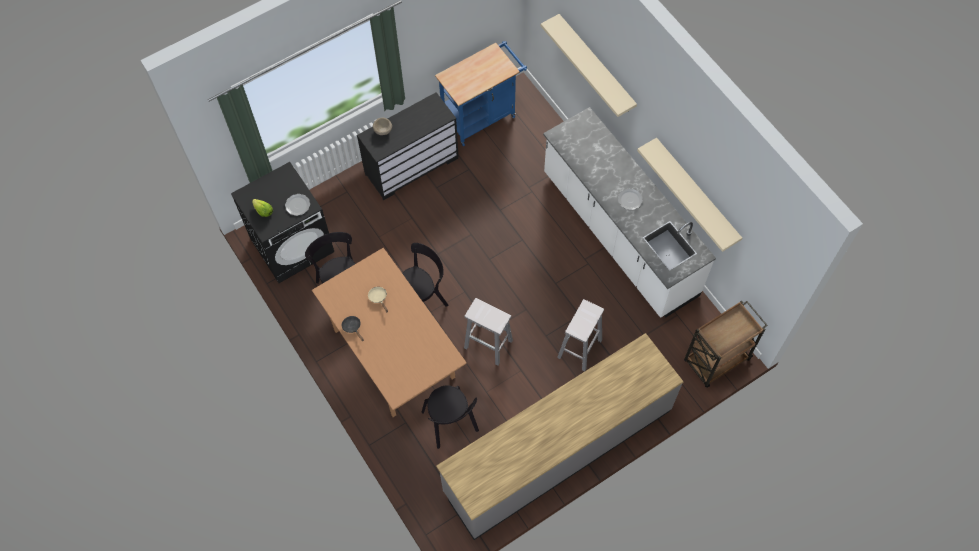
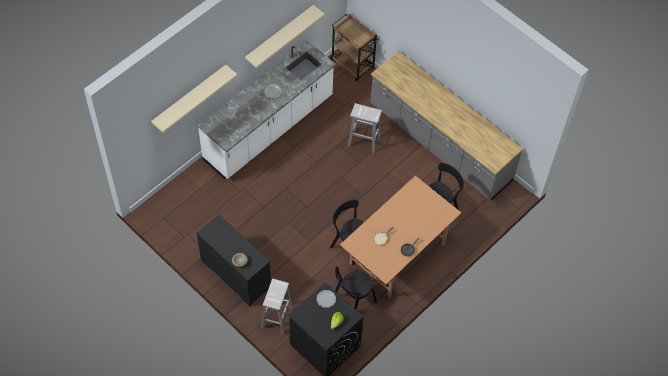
camera: 105 degrees left, 5 degrees down
(482, 116) = (179, 233): blue cart -> none
(489, 344) = (374, 195): white stool -> white stool (276, 317)

